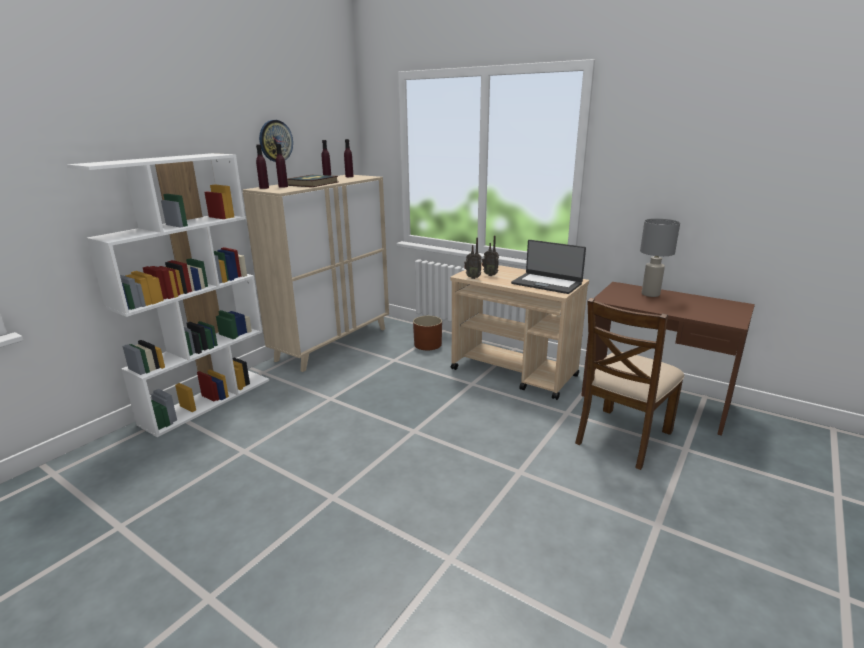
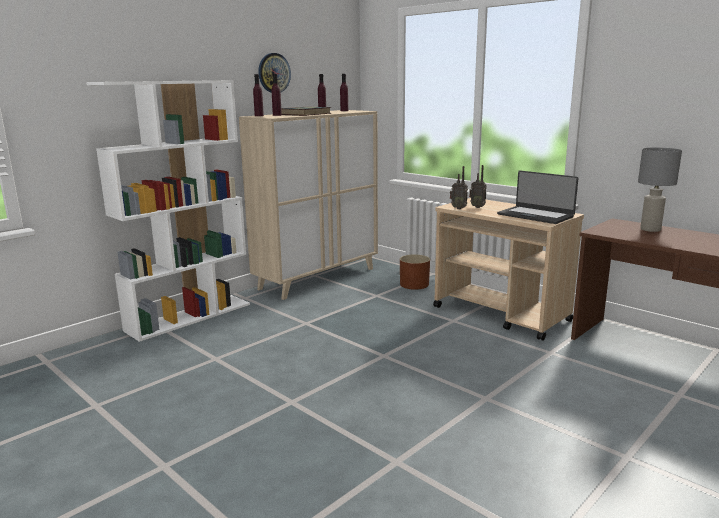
camera: 10 degrees right, 5 degrees down
(622, 437) = (607, 378): brown chair -> none

